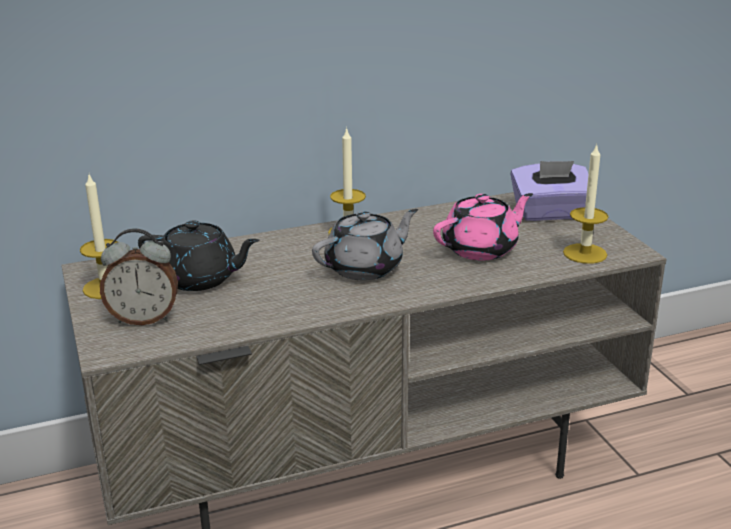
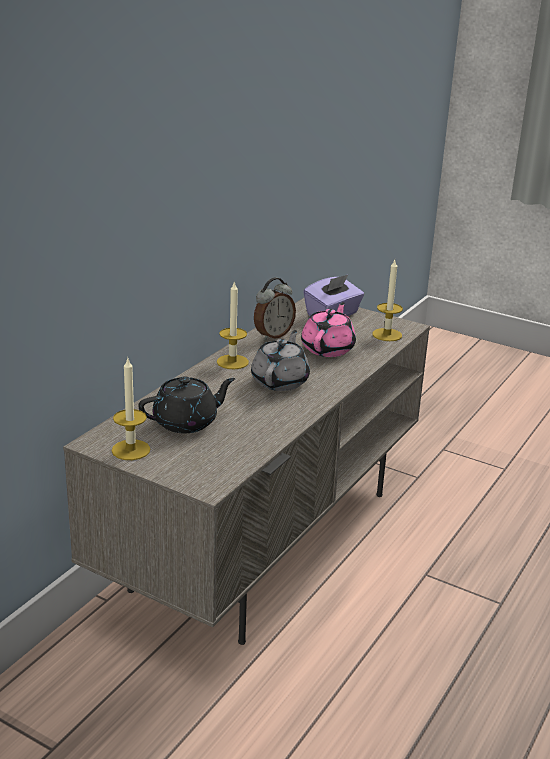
camera: 40 degrees left, 0 degrees up
(144, 318) = (195, 459): alarm clock -> alarm clock (273, 335)

